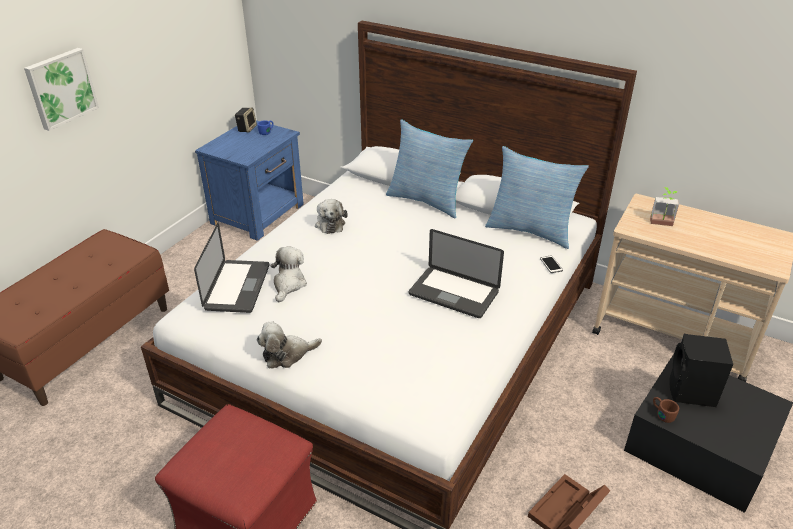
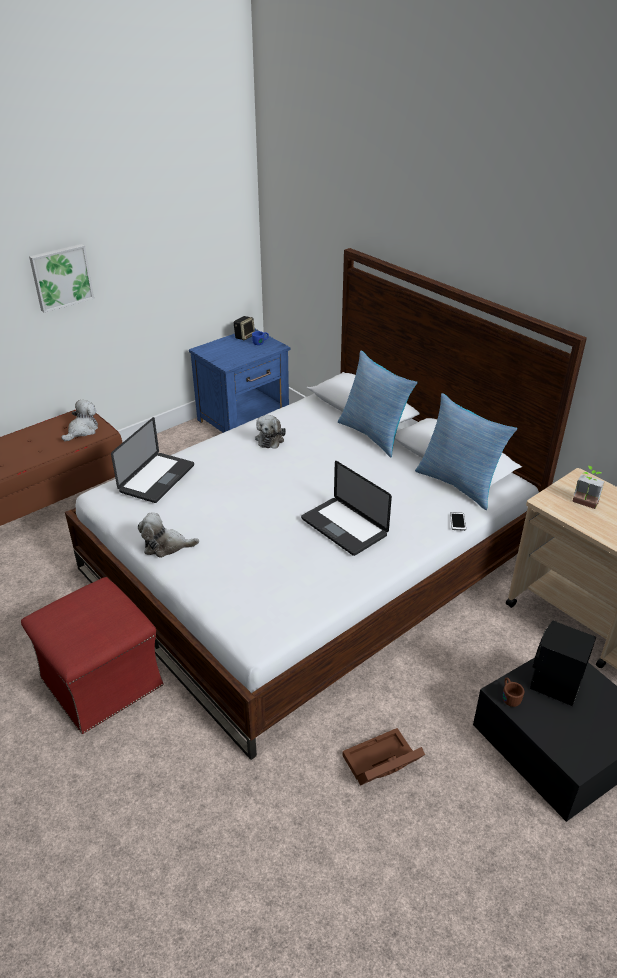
camera: 20 degrees right, 0 degrees up
(288, 284) = (201, 486): plush toy -> plush toy (82, 431)

